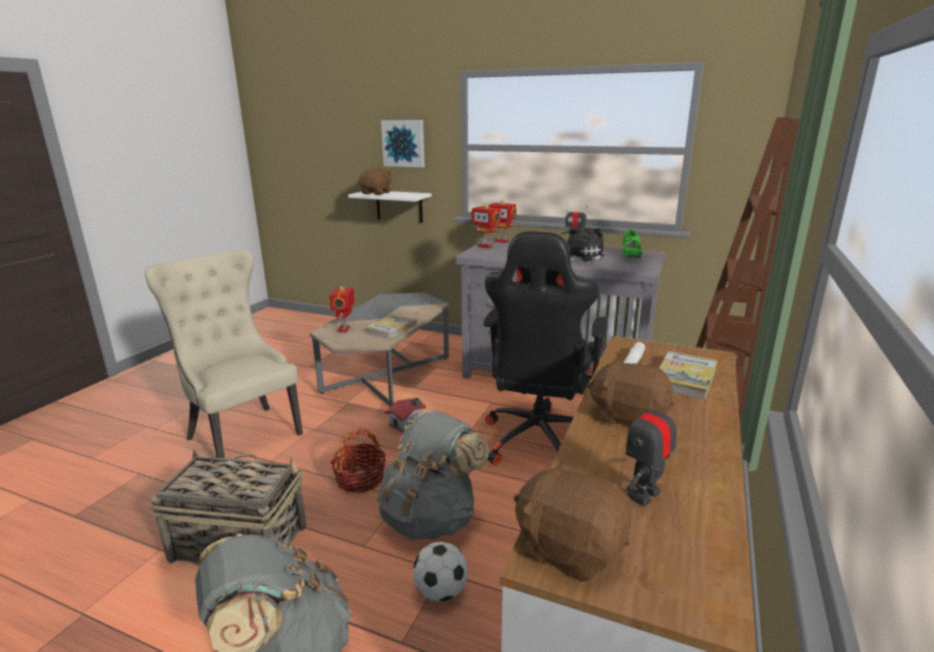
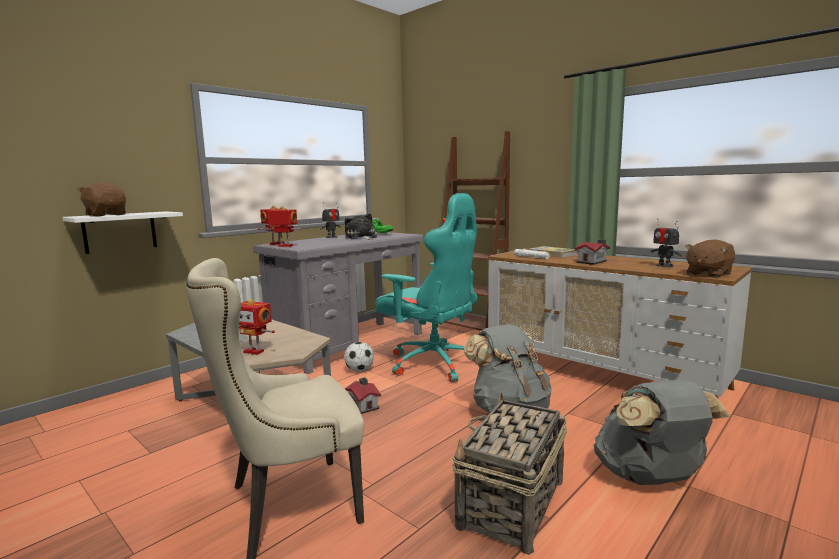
camera: 70 degrees left, 10 degrees down
(360, 479) = (441, 434): basket -> none
(391, 329) = (287, 335): book -> none
(404, 143) = (122, 155): picture -> none
(441, 592) = (586, 416): football -> football (360, 370)
(485, 246) = (285, 246): toy robot -> toy robot turned 135 degrees counterclockwise
(539, 435) = (428, 363): black office chair -> turquoise office chair
(629, 416) = (593, 262): brown plush toy -> toy house

